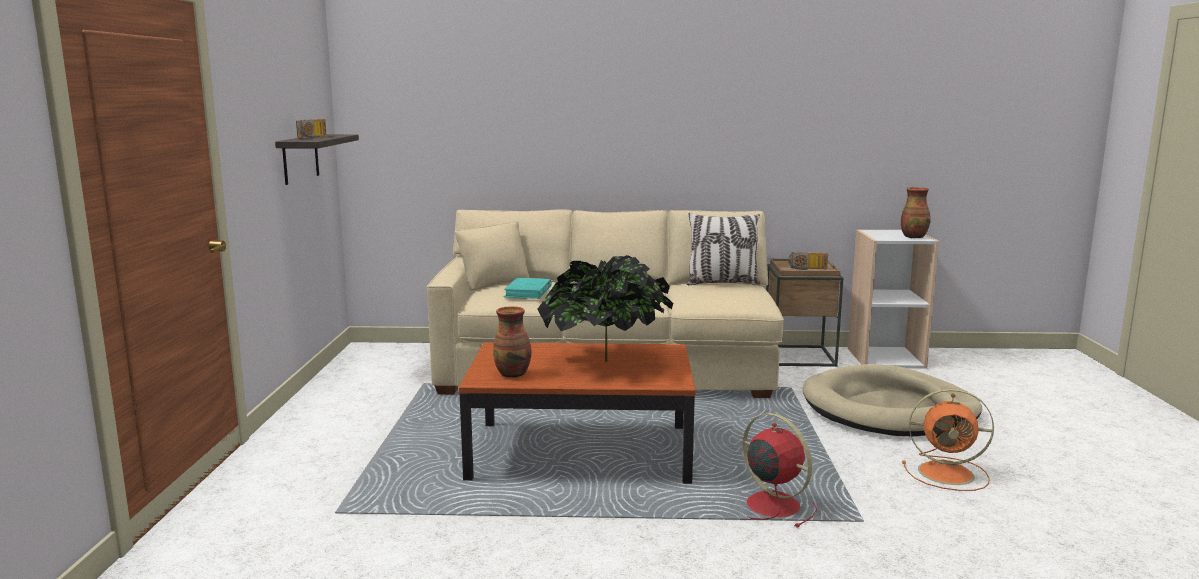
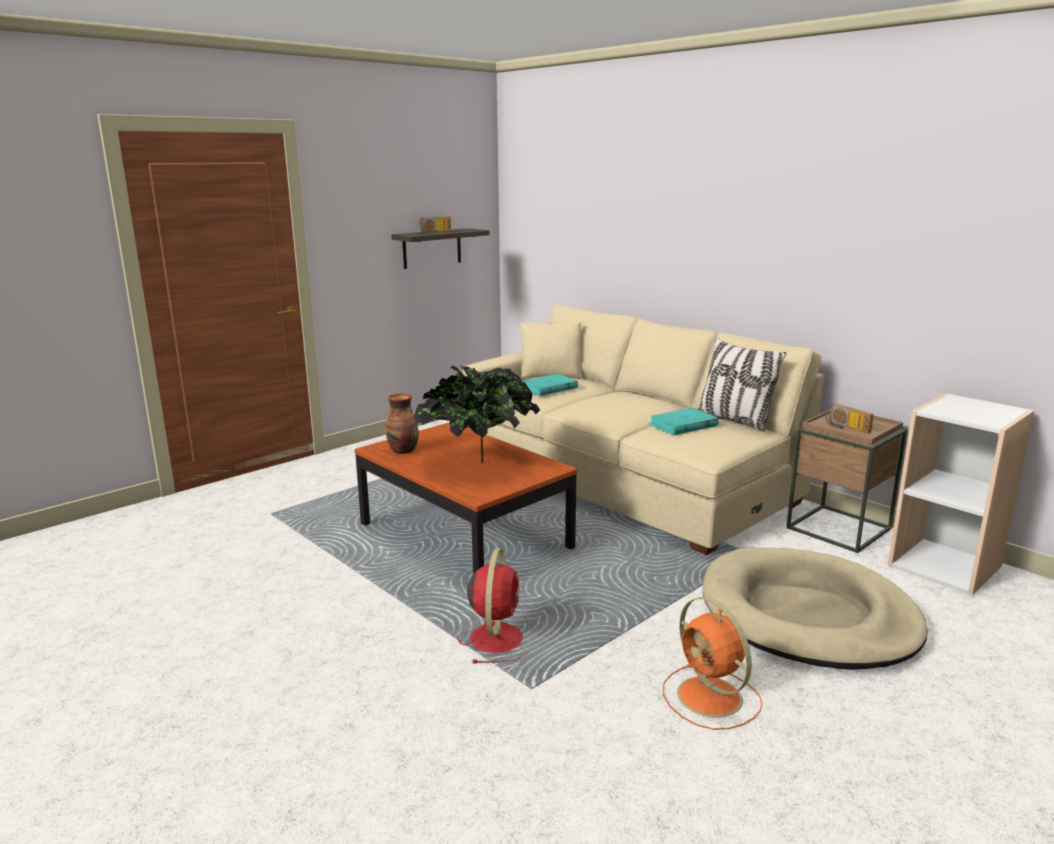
camera: 45 degrees right, 5 degrees up
(703, 293) = (683, 425): none -> turquoise book
(913, 237) = (986, 417): vase -> none

